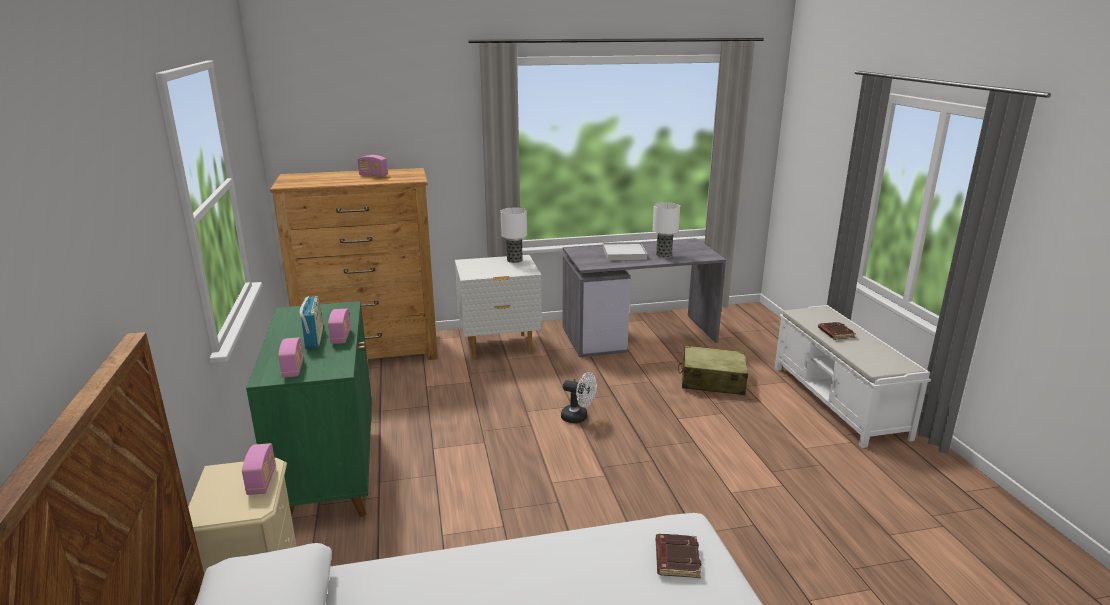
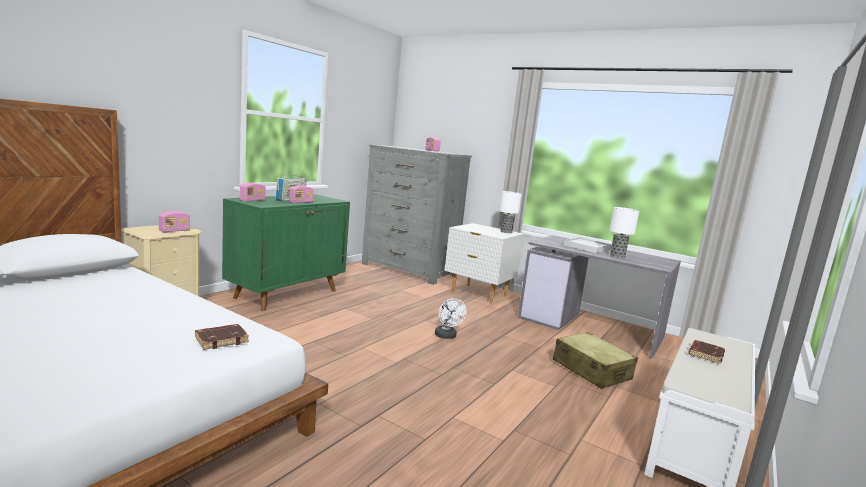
camera: 45 degrees right, 10 degrees down
(371, 352) = (408, 270): brown dresser -> grey dresser

